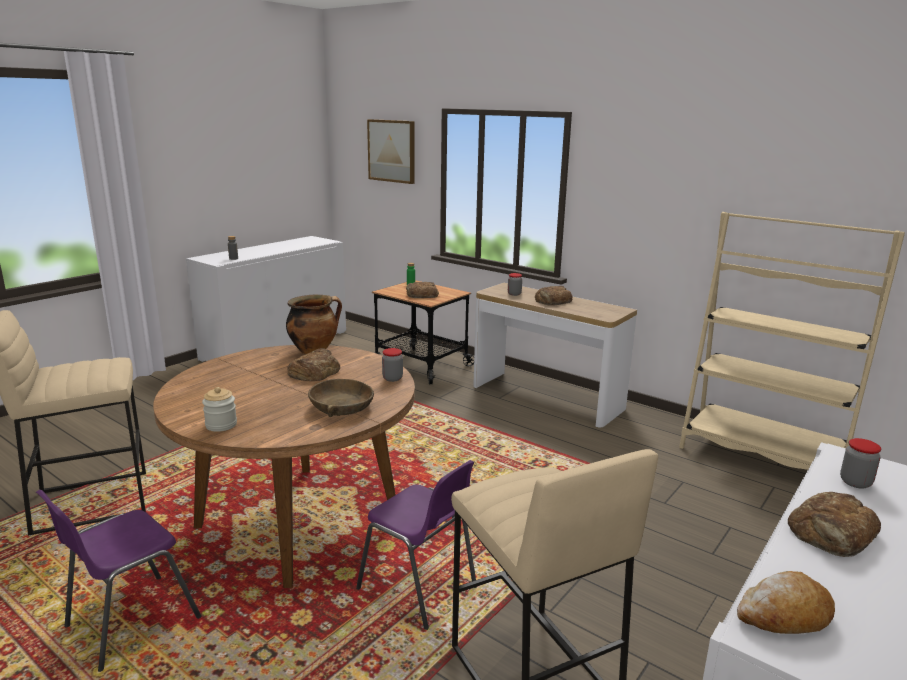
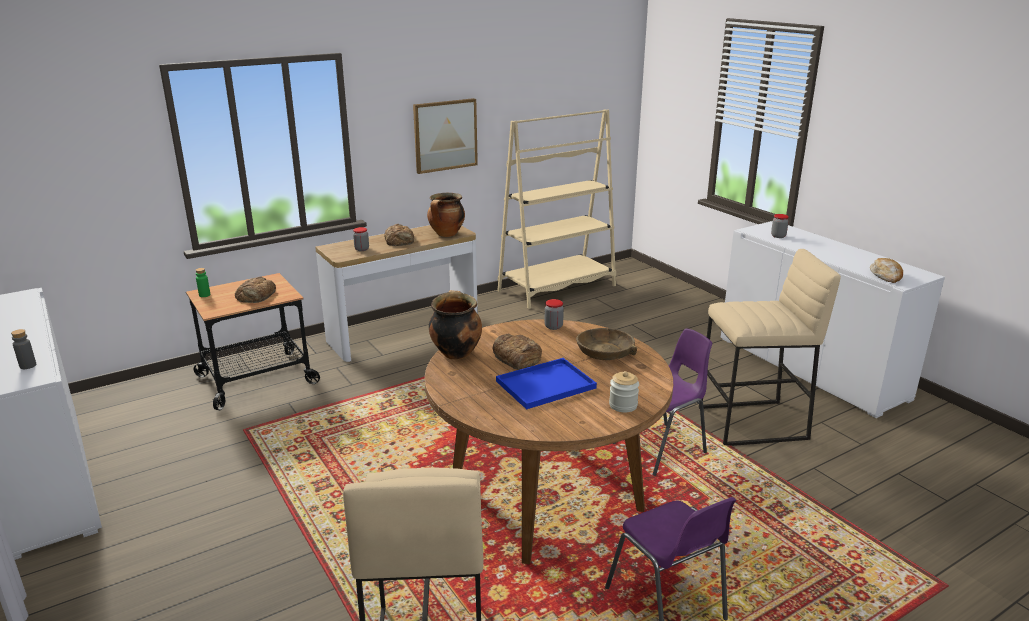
camera: 70 degrees left, 5 degrees up
(262, 389) = (546, 384): none -> blue tray
(392, 151) = (71, 134): picture -> picture (445, 135)
(591, 312) = (446, 234): none -> cooking pot
(832, 533) = (824, 252): bread -> none

